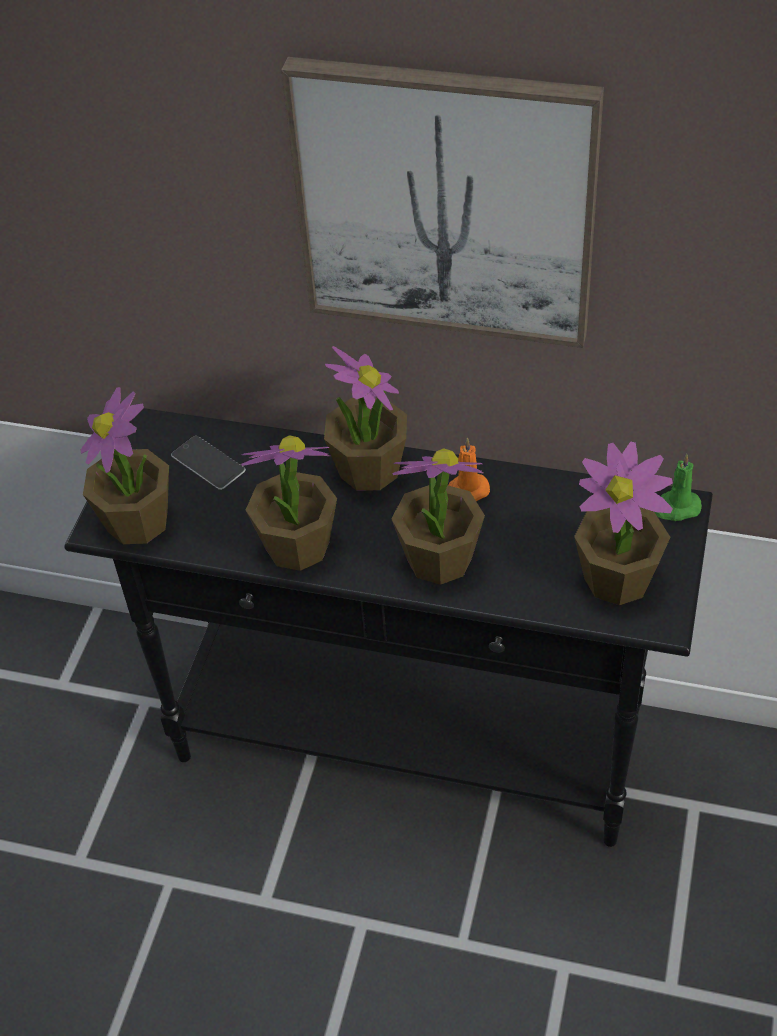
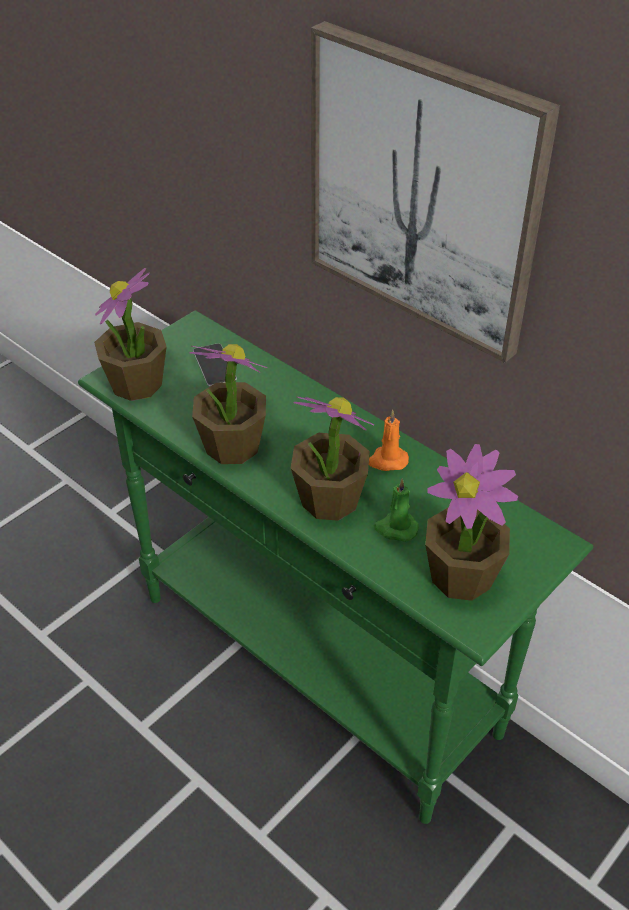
camera: 25 degrees right, 5 degrees down
(369, 469) = (325, 414): potted plant -> none
(408, 743) = (317, 665): black console table -> green console table
(676, 508) = (552, 543): green candle -> green candle (395, 528)

